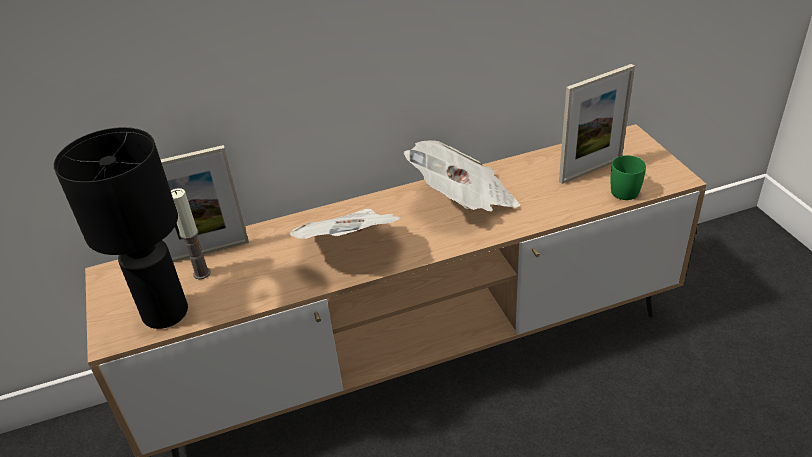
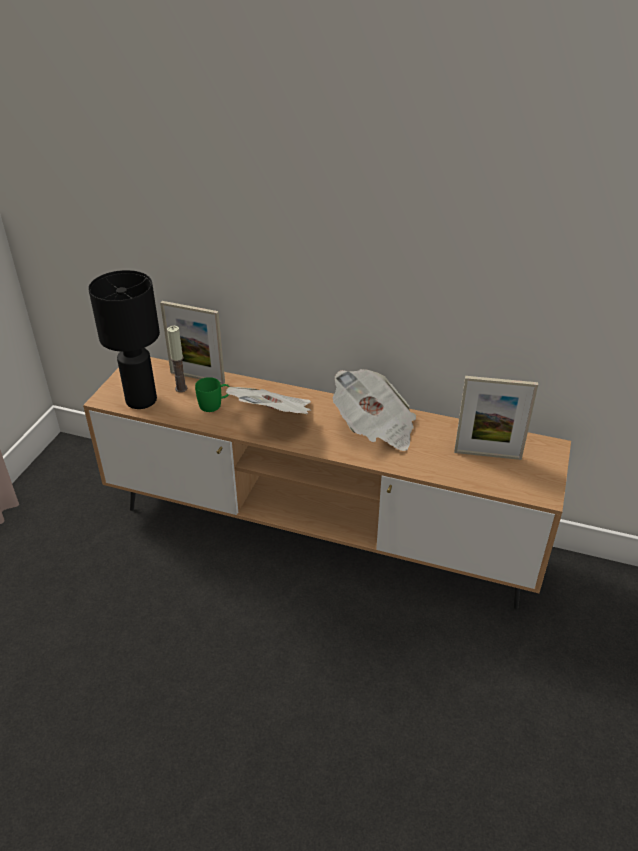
camera: 35 degrees right, 0 degrees up
(626, 189) = (495, 481): green mug -> green mug (214, 404)

